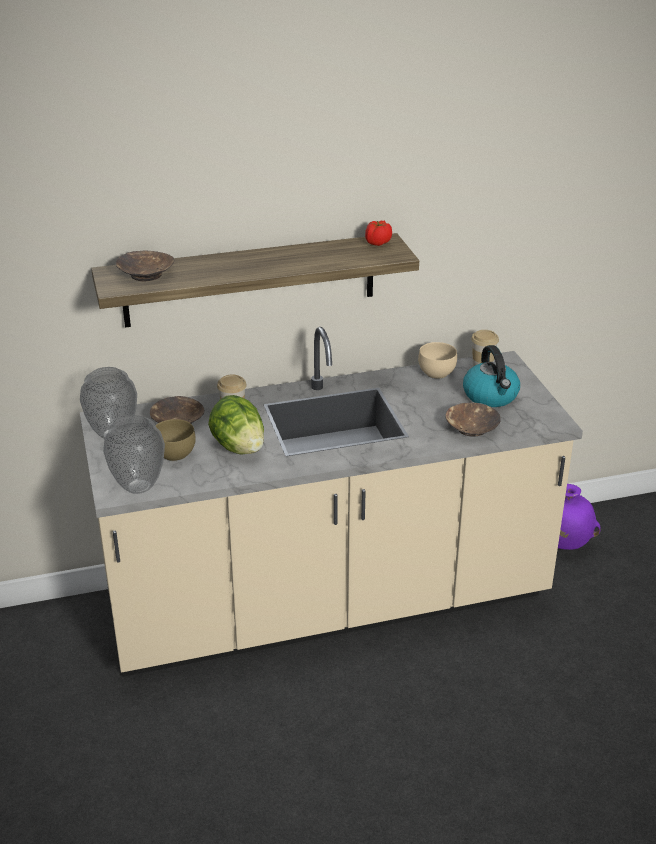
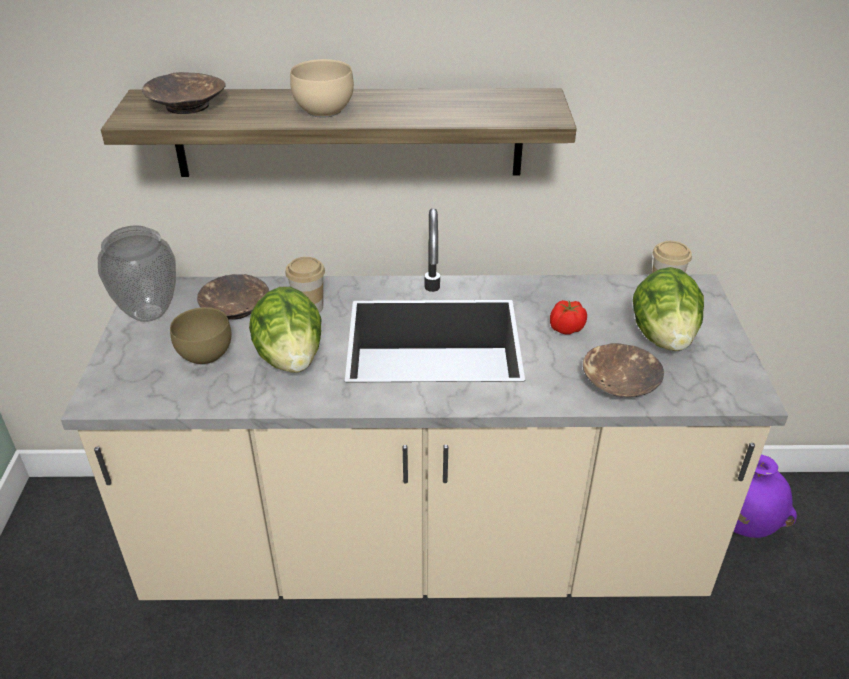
camera: 15 degrees right, 5 degrees up
(137, 486) = (132, 394): vase -> none
(377, 243) = (527, 98): tomato -> tomato (566, 329)
(436, 373) = (596, 290): beige bowl -> beige bowl (324, 110)
(491, 396) = (663, 337): kettle -> lettuce

